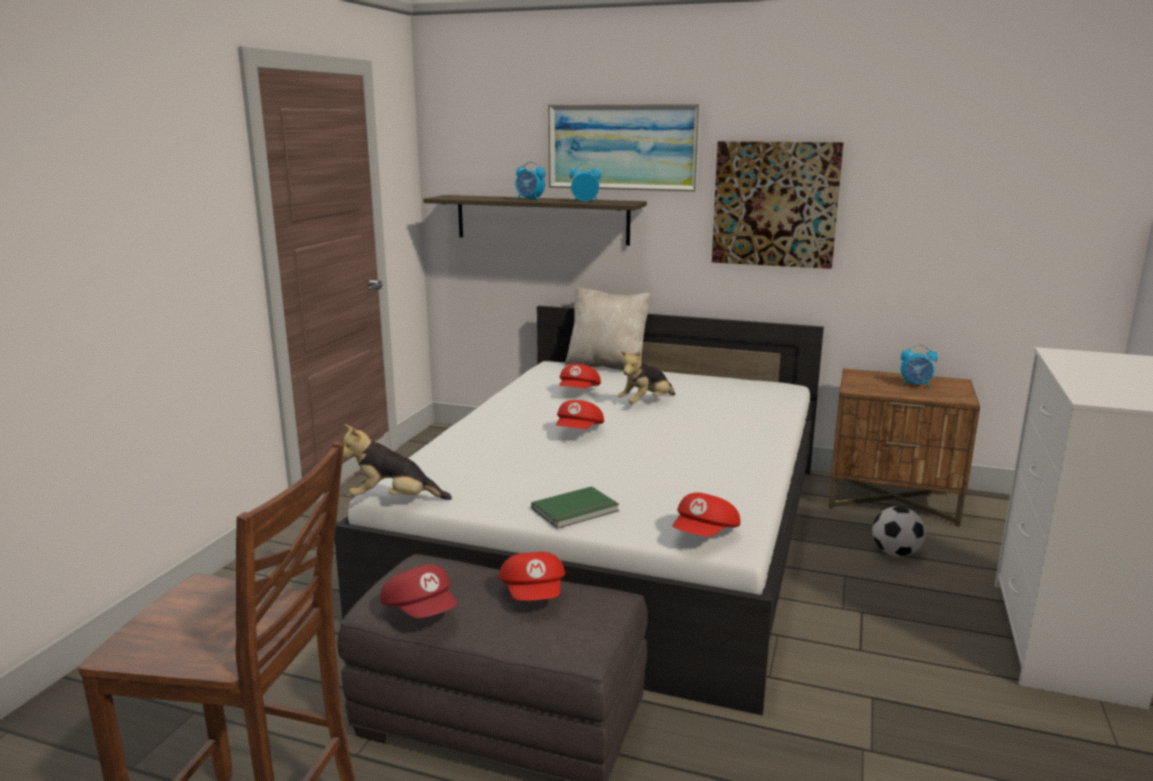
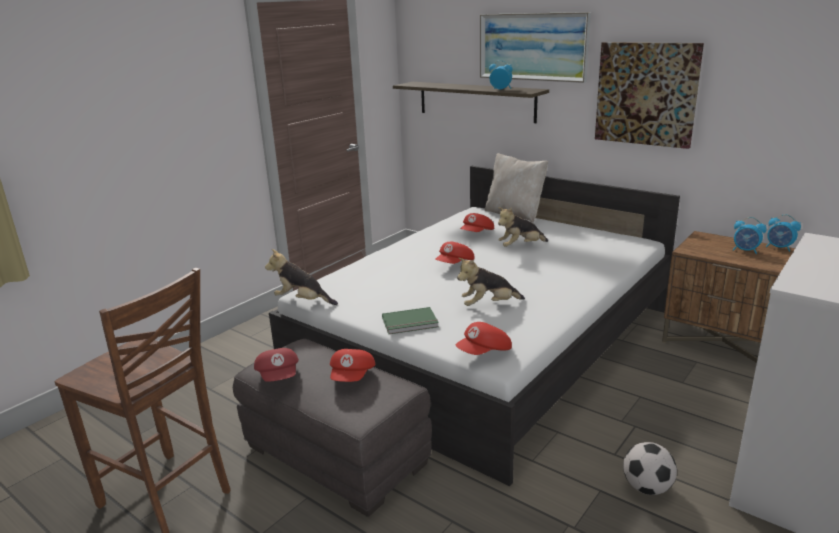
camera: 20 degrees right, 5 degrees up
(530, 200) = (463, 87): alarm clock -> alarm clock (779, 248)
(662, 476) = (488, 305): none -> plush toy
(895, 553) = (694, 385): football -> football (647, 488)

